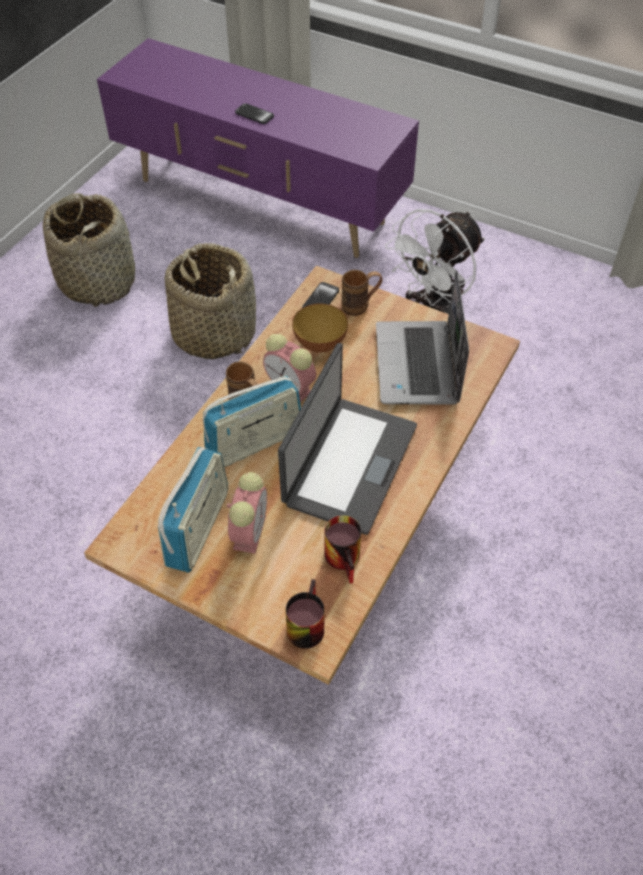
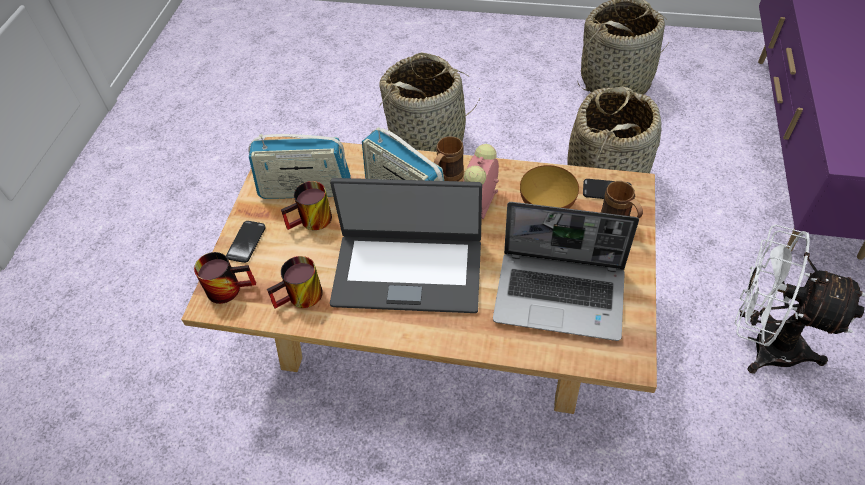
camera: 75 degrees right, 0 degrees up
(74, 459) = (428, 139): none -> basket
(249, 530) = (312, 222): alarm clock -> mug
(254, 115) = (830, 53): phone -> phone (246, 242)
(418, 365) = (561, 295): laptop -> laptop turned 150 degrees counterclockwise

